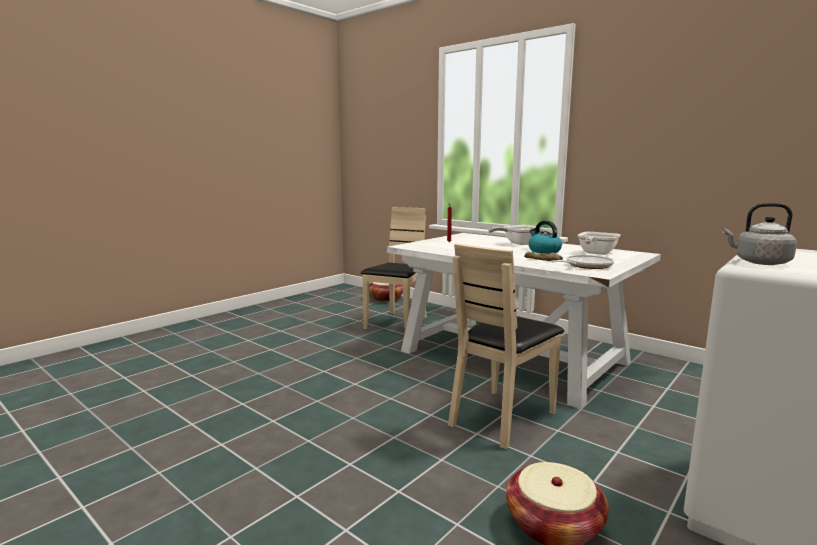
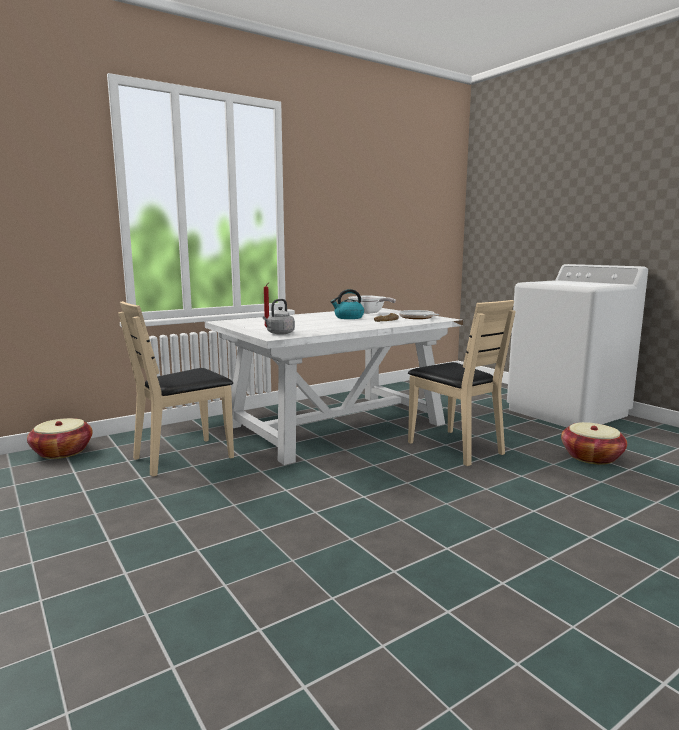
camera: 75 degrees left, 0 degrees up
(397, 323) = (184, 457): beige chair -> beige chair turned 75 degrees counterclockwise
(518, 244) = (304, 318): frying pan -> none
(759, 262) = (580, 285): grey kettle -> grey kettle (279, 333)

